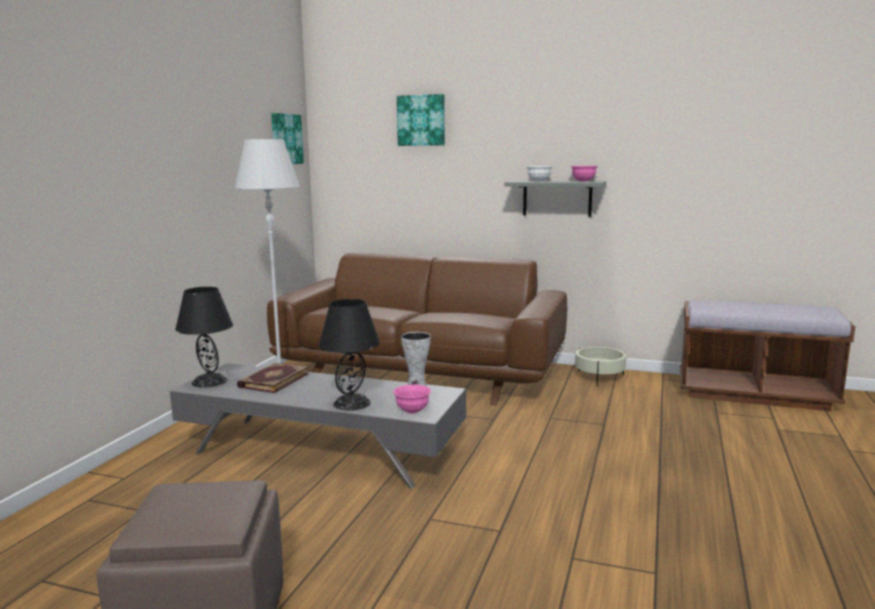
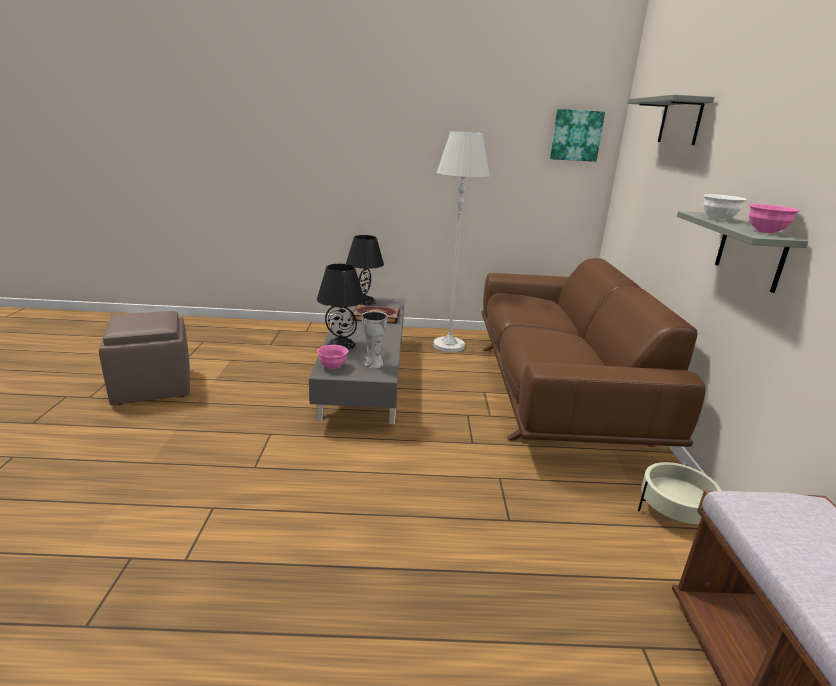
camera: 70 degrees right, 10 degrees up
(421, 120) = (680, 121): picture -> grey shelf

